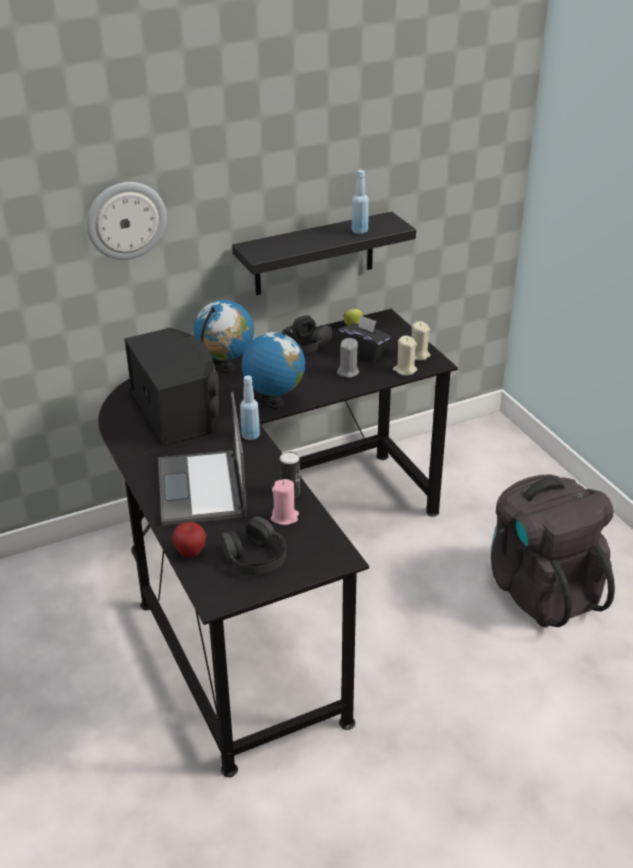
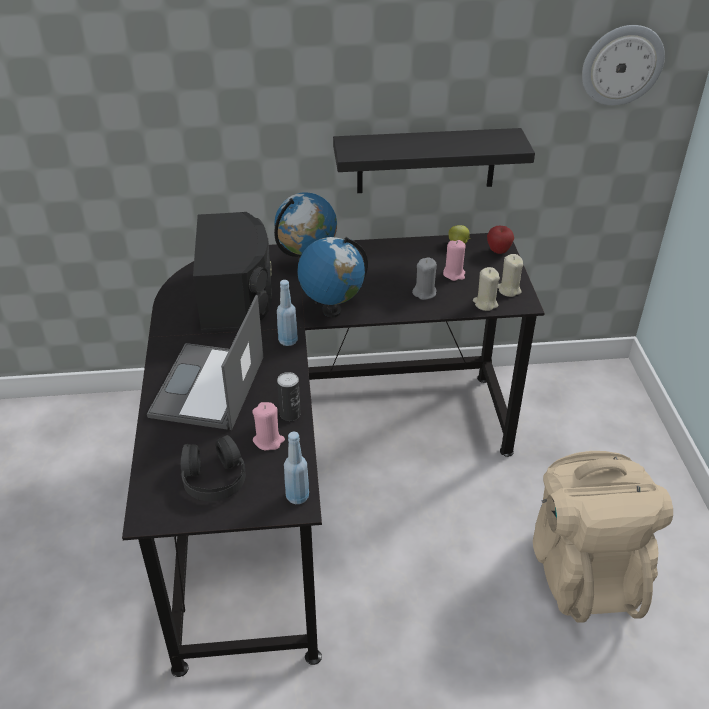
camera: 20 degrees right, 5 degrees up
(126, 220) = (217, 94): wall clock -> wall clock (622, 65)
(190, 553) = (156, 455): apple -> apple (498, 251)
(304, 344) = (398, 252): black headphones -> none
(359, 231) = (472, 144): blue bottle -> blue bottle (297, 496)
(364, 352) = (454, 274): black tissue box -> pink candle
(541, 588) = (584, 569): black backpack -> beige backpack

